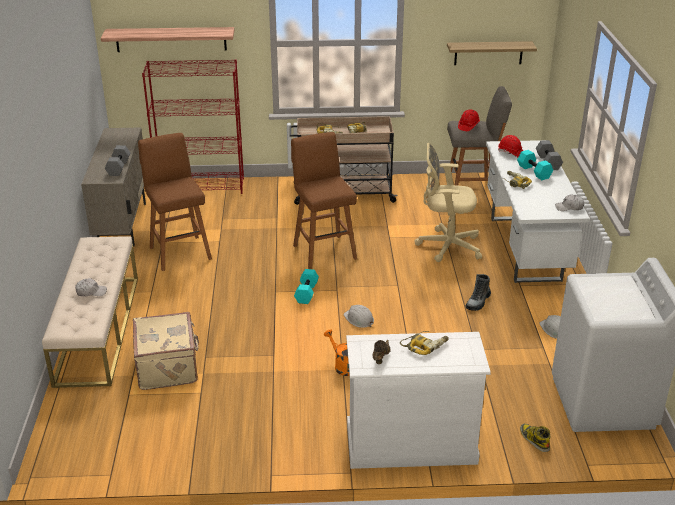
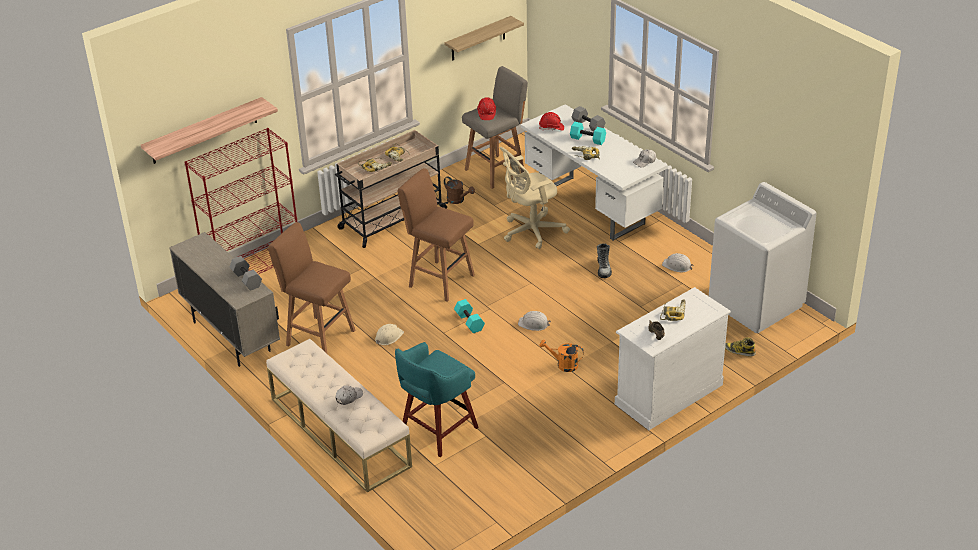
camera: 35 degrees left, 5 degrees up
(168, 367) = (437, 431): beige suitcase -> turquoise stool
(229, 275) = (388, 337): none -> beige hard hat
(413, 199) = (458, 200): none -> brown watering can

